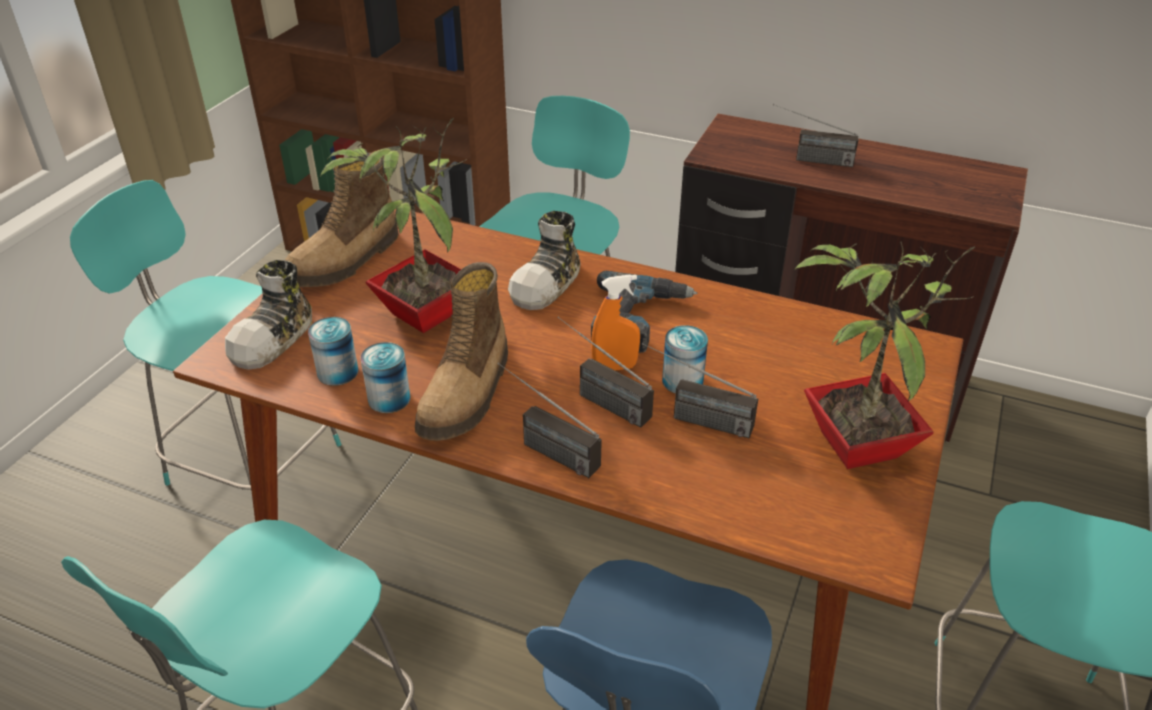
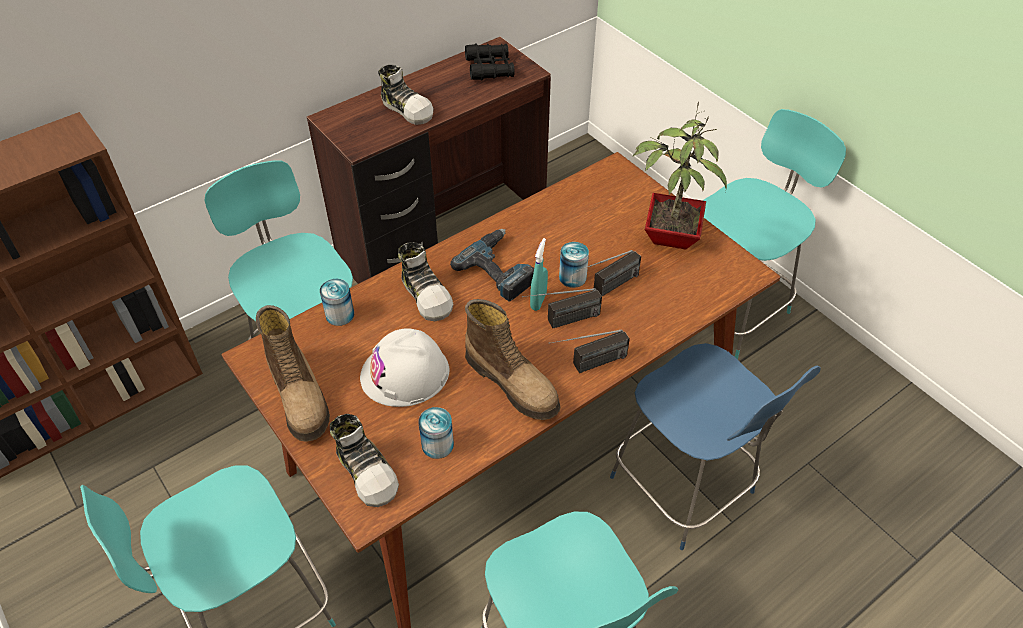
camera: 60 degrees left, 10 degrees up
(389, 399) = (488, 425): can -> can (340, 314)
(422, 313) = (405, 373): potted plant -> white hard hat
(614, 367) = (538, 301): orange spray bottle -> turquoise spray bottle
(809, 159) = (407, 109): radio -> shoe
(958, 182) = (489, 68): none -> black binoculars

